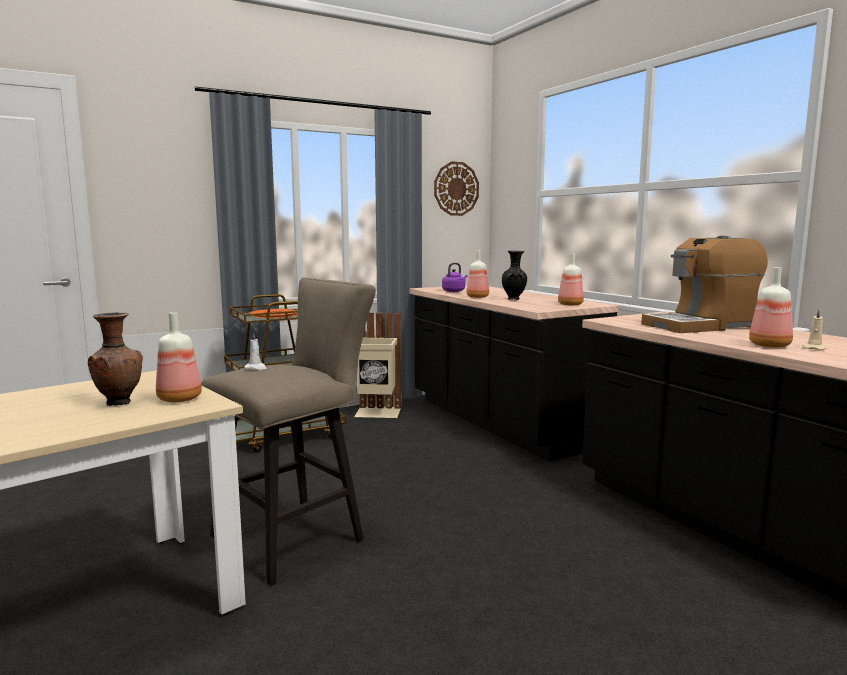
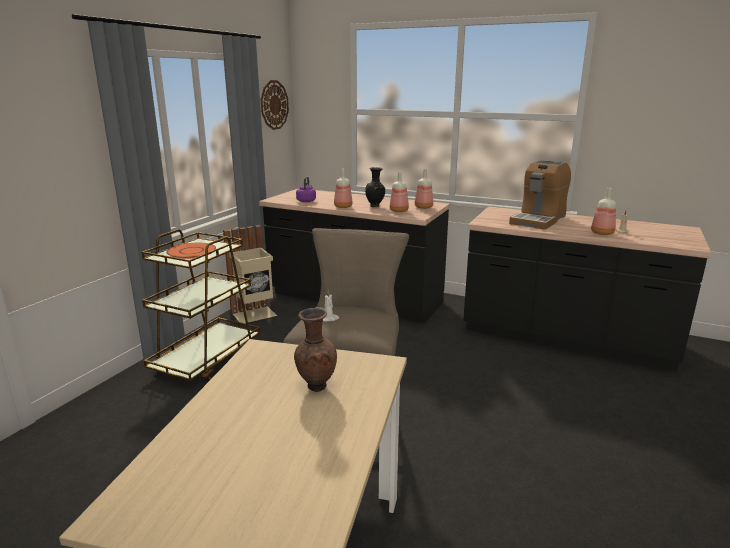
camera: 35 degrees left, 10 degrees up
(181, 399) = (350, 366): bottle -> bottle (399, 211)

